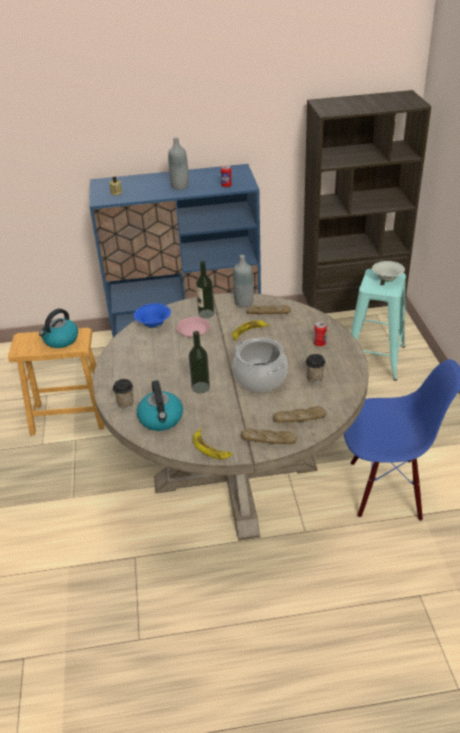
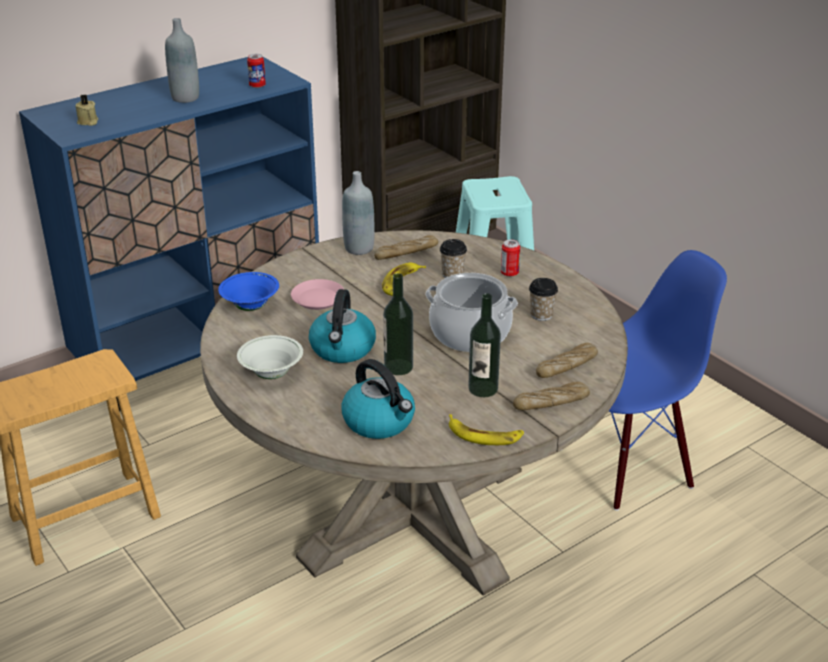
camera: 30 degrees left, 5 degrees down
(60, 340) = (74, 377): kettle -> kettle (343, 349)
(125, 403) = (306, 417): cup -> cup (452, 274)
(206, 313) = (317, 274): bottle -> bottle (483, 388)
(387, 279) = (500, 188): white bowl -> white bowl (272, 374)

